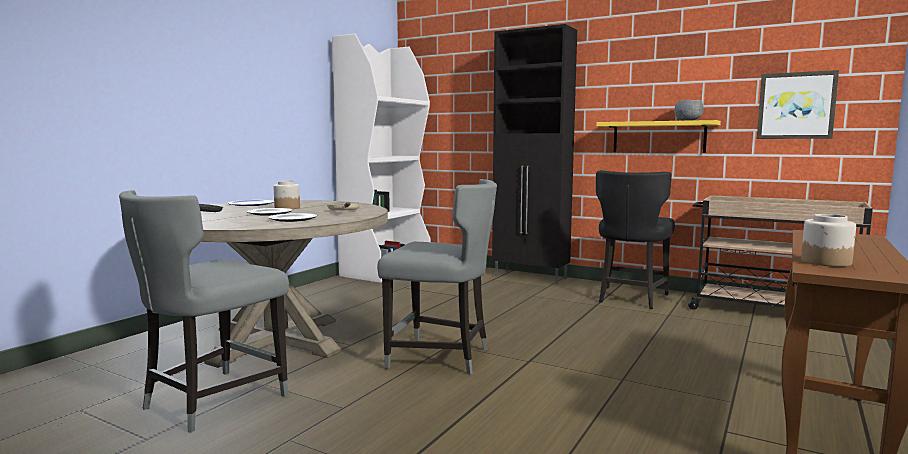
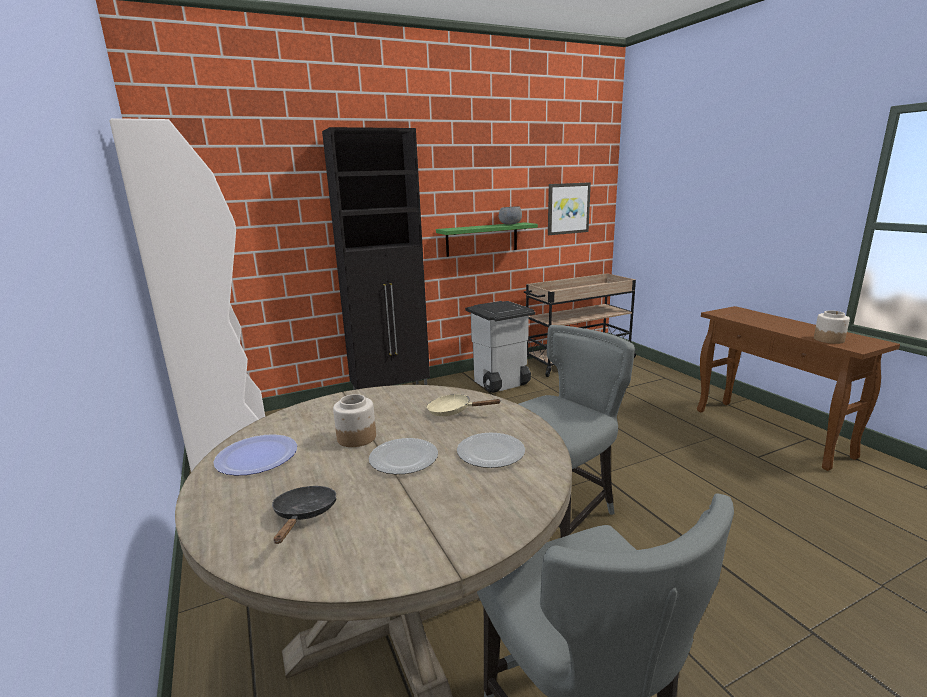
camera: 55 degrees left, 10 degrees up
(630, 298) = (500, 384): black chair -> grey trash can
(658, 137) = (482, 239): yellow shelf -> green shelf

